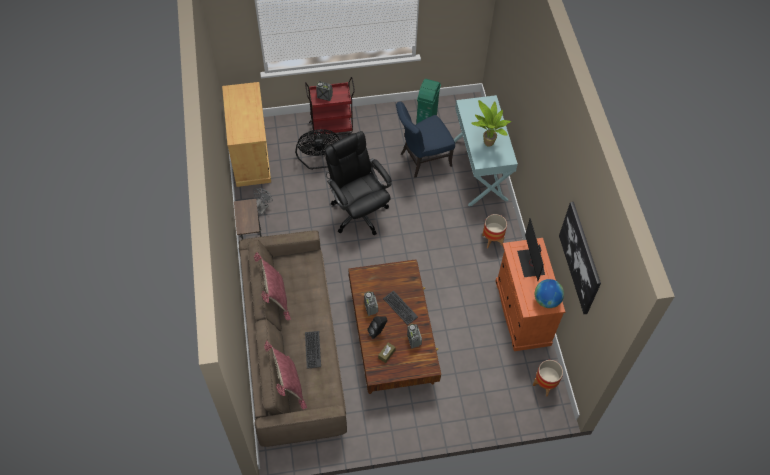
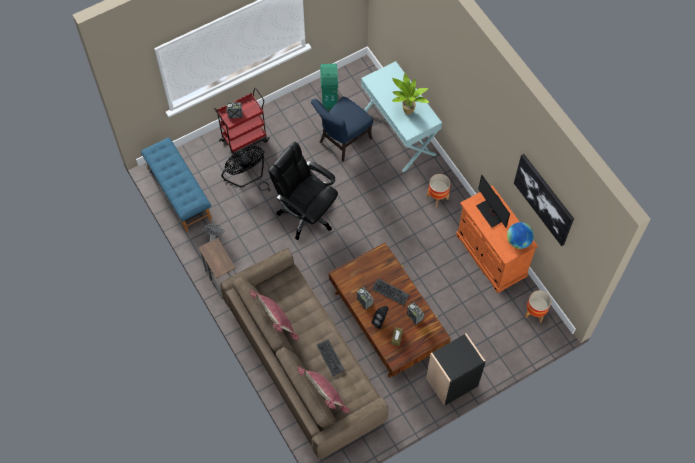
camera: 20 degrees left, 5 degrees up
(251, 155) = (178, 193): beige cabinet -> blue bench
(429, 422) = (451, 382): none -> black bookcase

